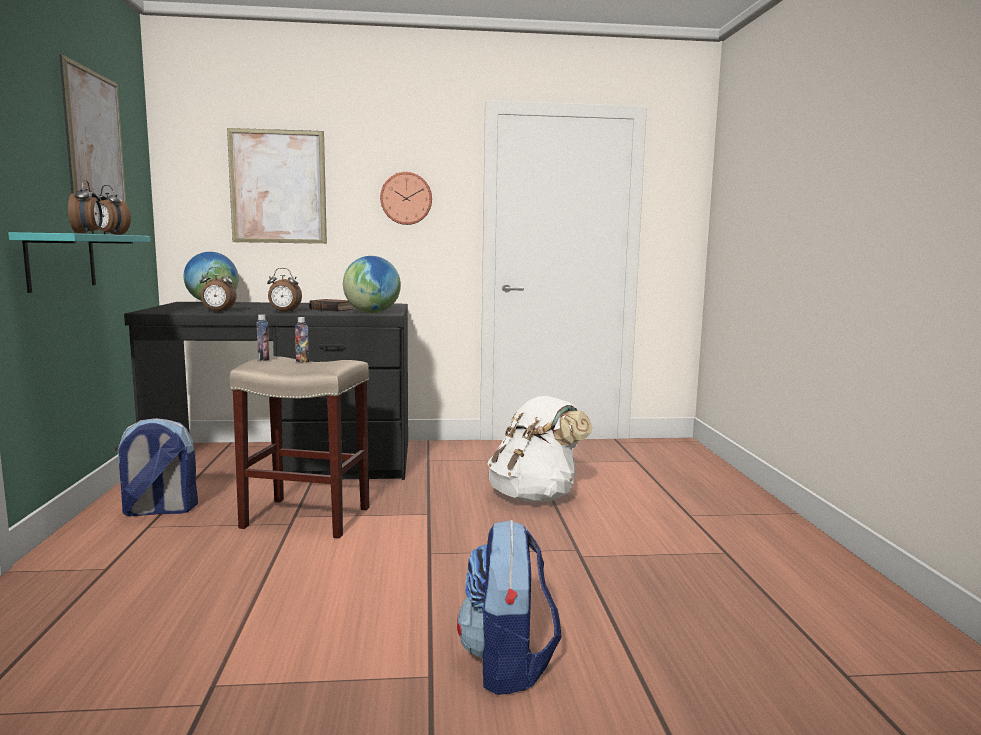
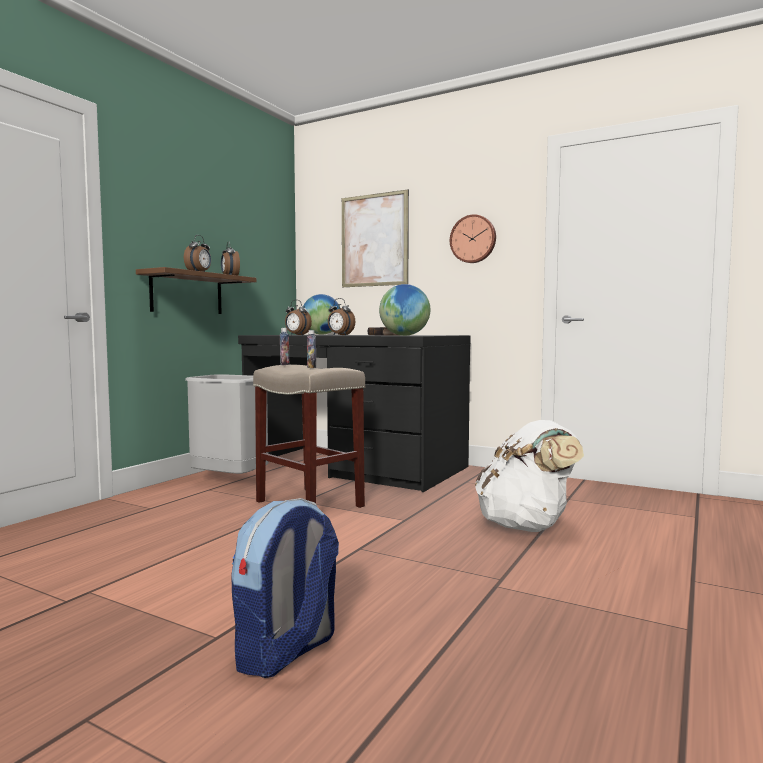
camera: 35 degrees right, 5 degrees down
(61, 261) = (187, 293): turquoise shelf -> brown shelf
(95, 141) = (232, 213): picture -> none
(158, 510) = (229, 482): backpack -> grey trash can

